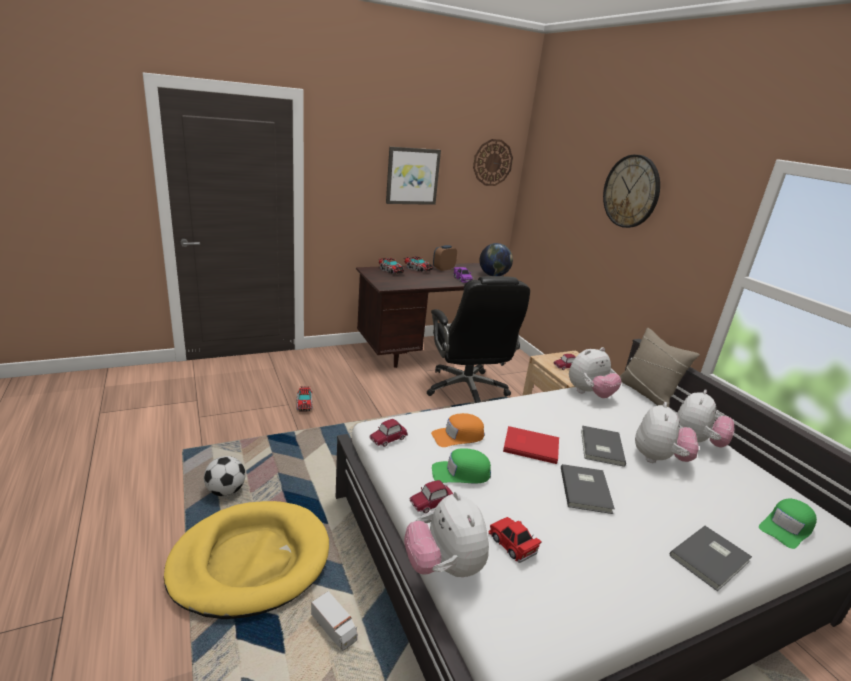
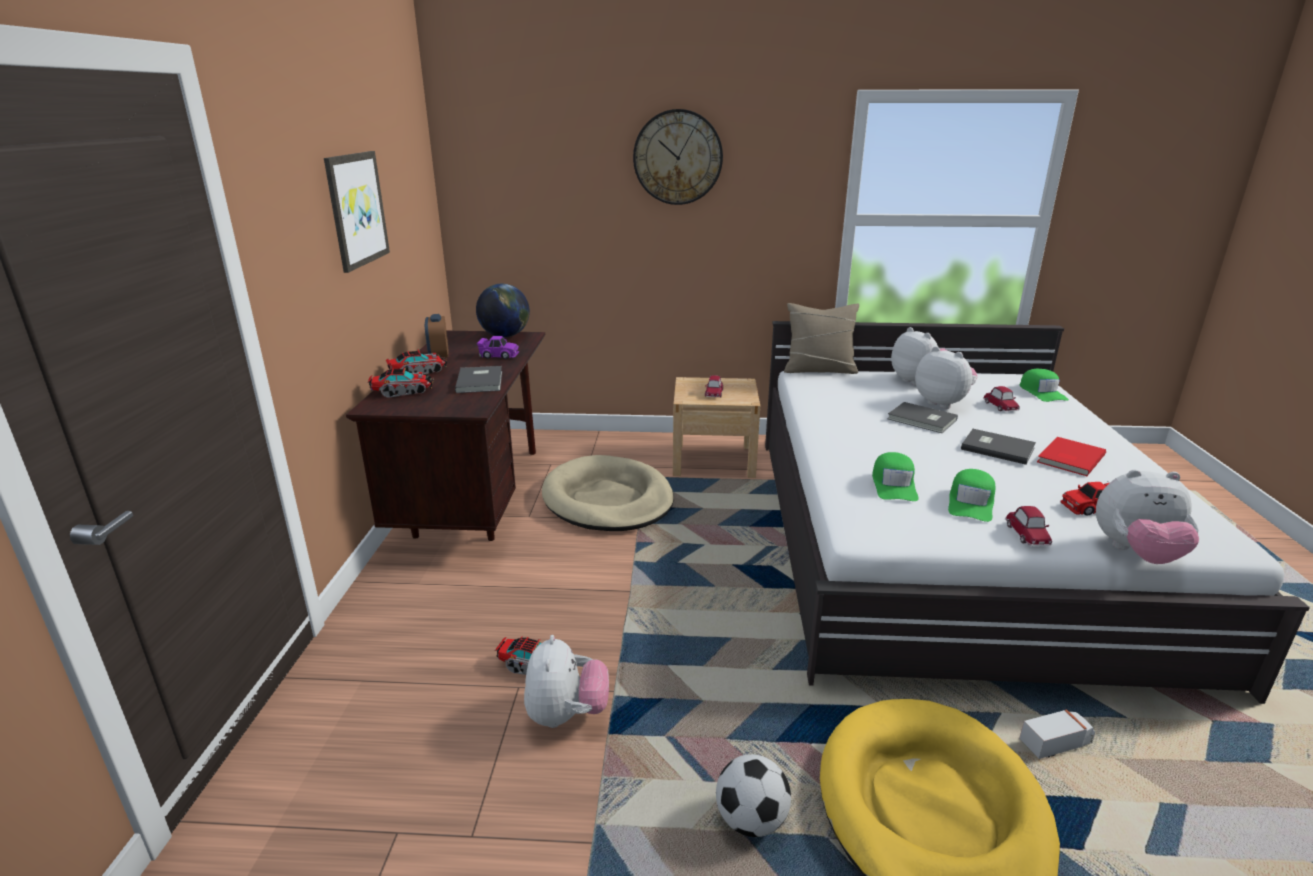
camera: 60 degrees left, 0 degrees up
(388, 438) = (891, 532): toy car -> toy car (1000, 406)
(458, 436) = (894, 485): orange cap -> green cap
(466, 390) = (608, 499): black office chair -> beige dog bed
(492, 162) = (413, 161): wall clock -> none
(530, 445) = (917, 451): red book -> red book (1068, 458)
(589, 394) = (811, 394): plush toy -> plush toy (566, 715)
(711, 559) = (1088, 431): grey book -> grey book (481, 381)

